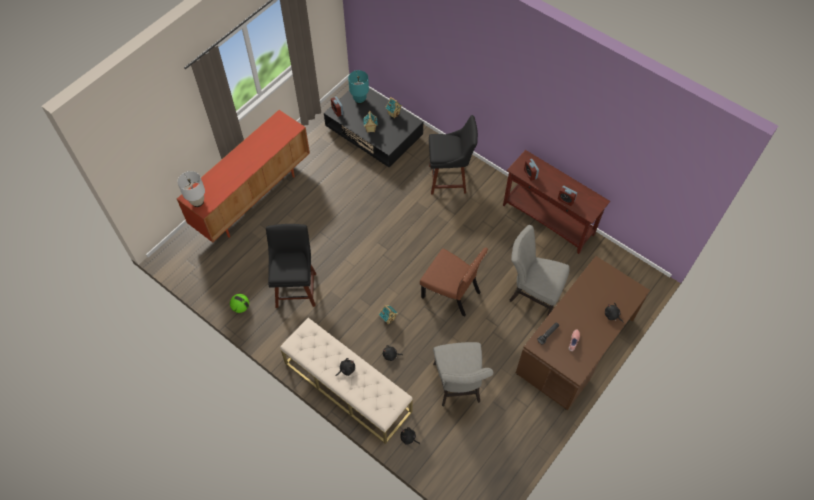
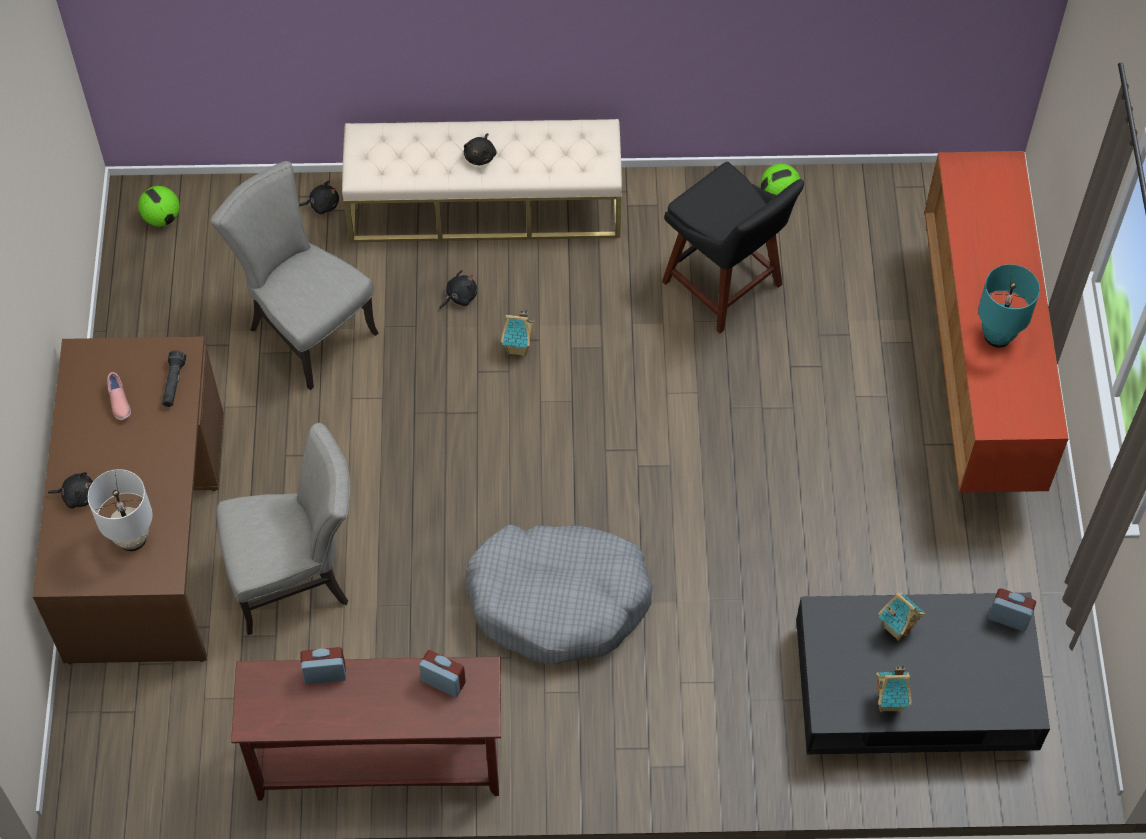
camera: 140 degrees right, 0 degrees up
(197, 202) = (982, 169): white table lamp -> white table lamp (132, 538)
(360, 100) = (994, 681): turquoise table lamp -> turquoise table lamp (997, 336)
(450, 179) = (658, 702): black stool -> none
(450, 293) = (450, 469): brown chair -> none
(452, 226) = (558, 600): none -> grey dog bed
(478, 485) = (161, 218): none -> football

